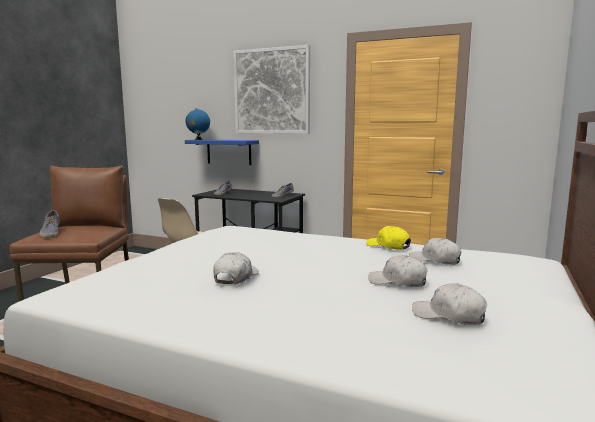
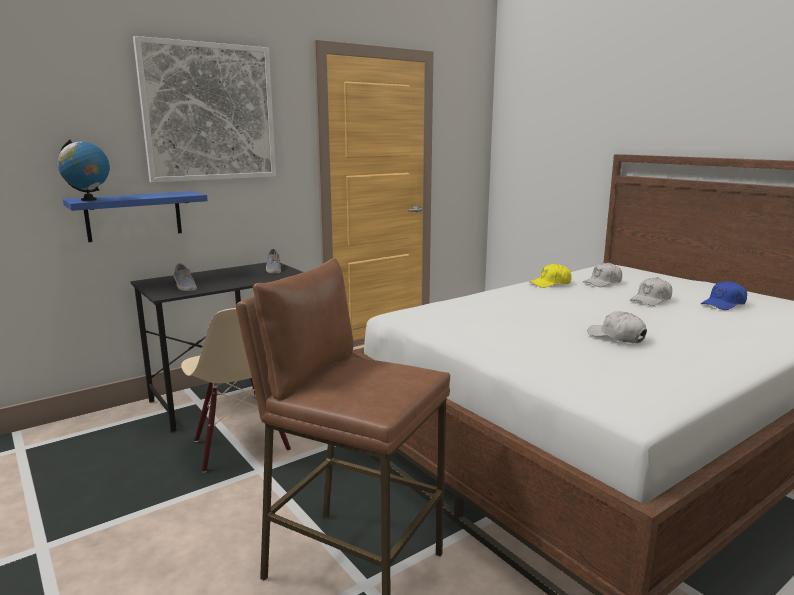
camera: 60 degrees left, 5 degrees up
(50, 233) = (363, 393): shoe -> none
(449, 316) = (724, 304): white cap -> blue cap

